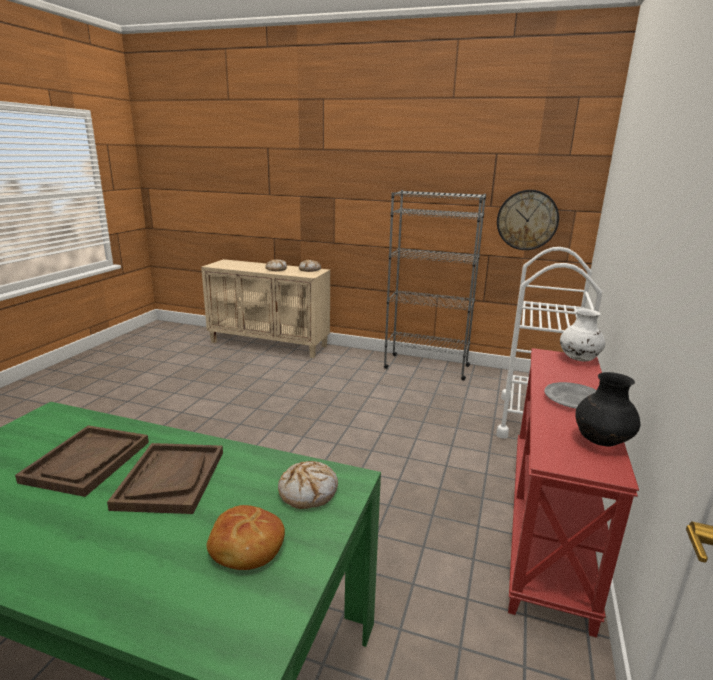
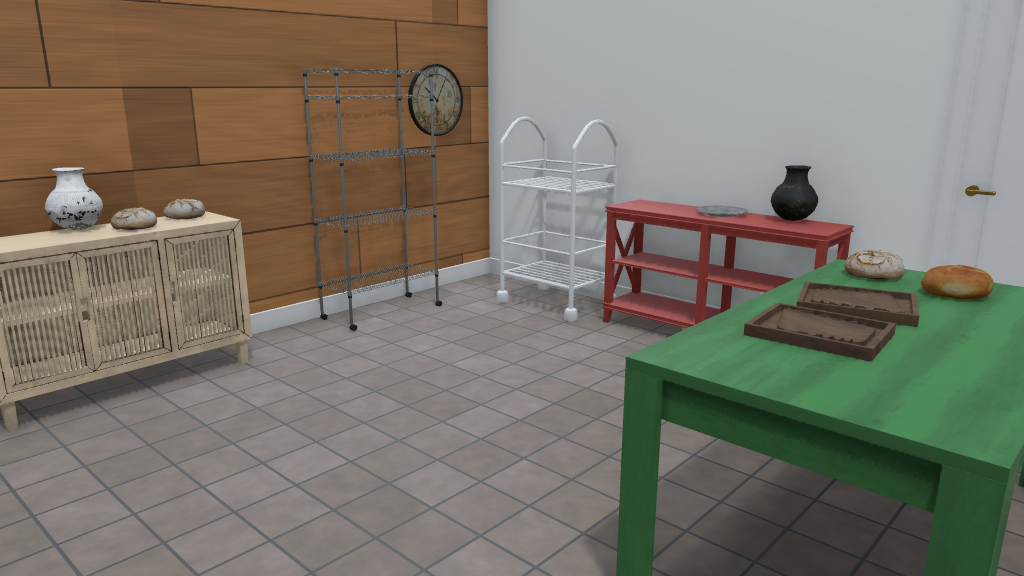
camera: 65 degrees left, 5 degrees down
(578, 359) = (643, 202): white vase -> white vase (78, 229)

